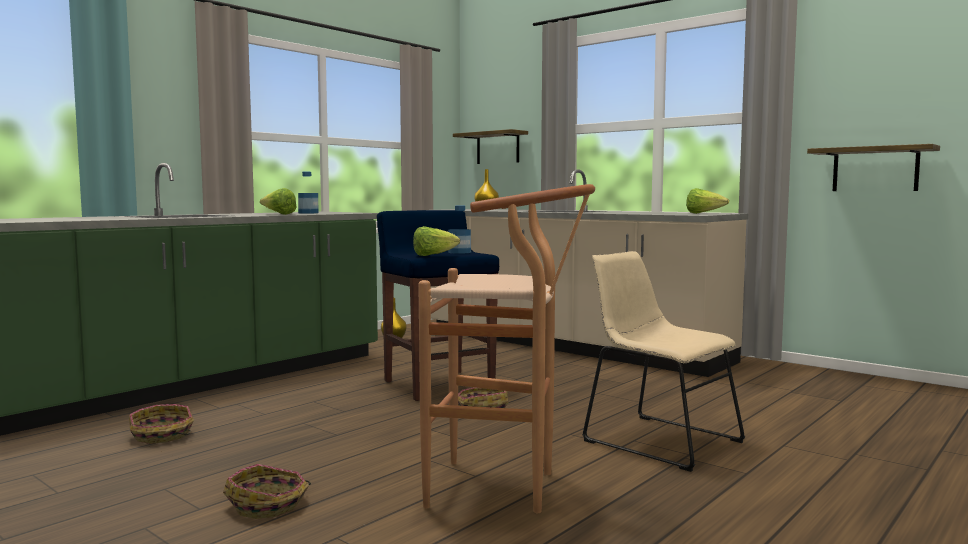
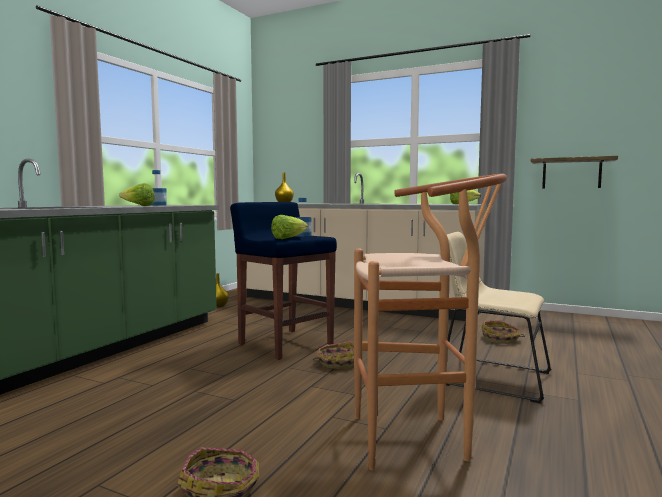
camera: 15 degrees left, 0 degrees up
(162, 435) = (61, 420): basket -> basket (500, 339)
(498, 148) = (285, 157): shelf -> none

